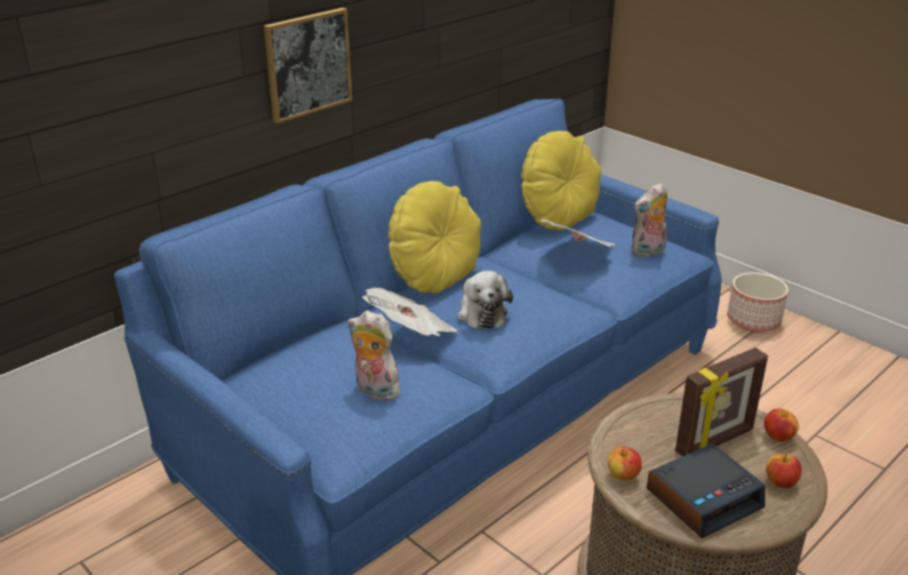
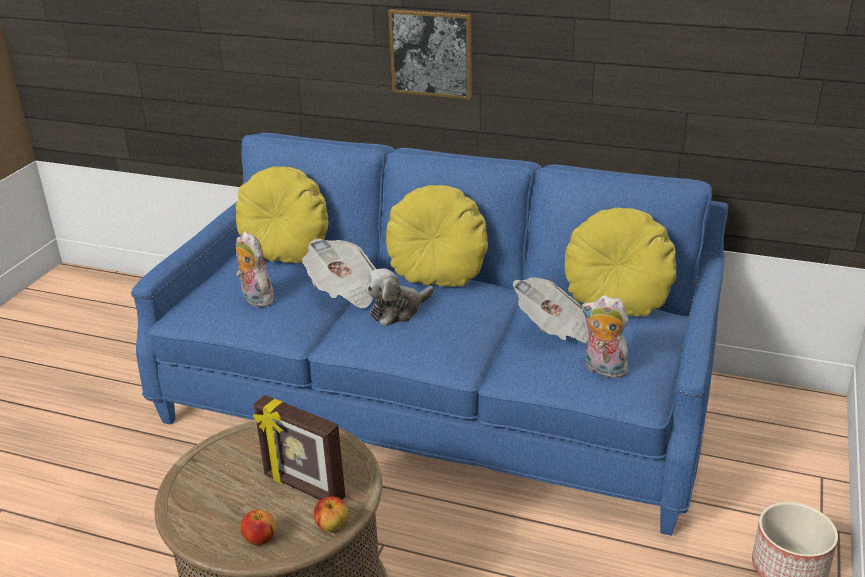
camera: 65 degrees right, 0 degrees up
(288, 353) = (286, 255): none -> yellow pillow
(374, 391) = (255, 299): plush toy -> plush toy turned 45 degrees counterclockwise
(622, 476) = (225, 444): apple -> none
(704, 498) = (215, 494): alarm clock -> none

